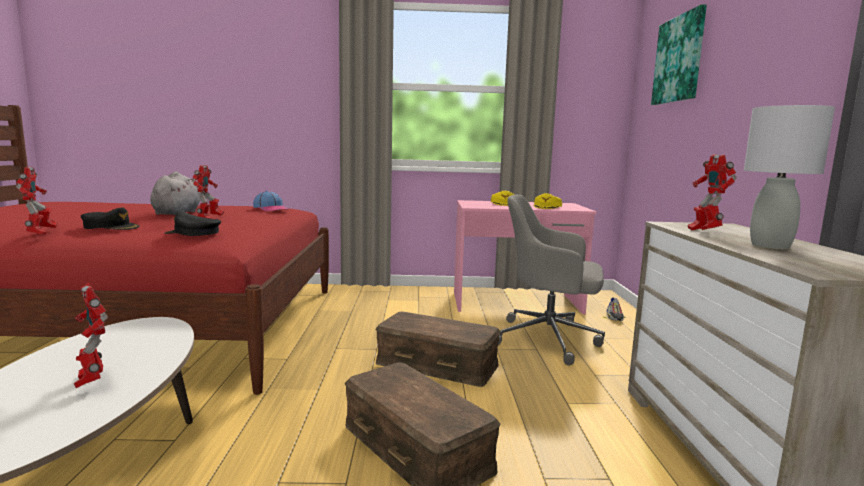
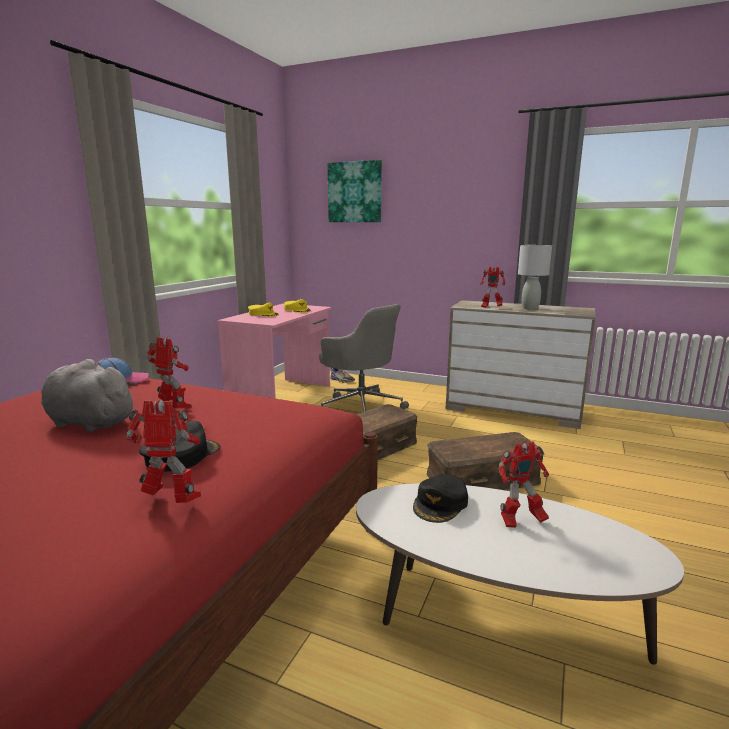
camera: 65 degrees left, 5 degrees up
(193, 233) = (276, 415): black cap -> black cap (441, 504)
(549, 339) = (361, 406): grey office chair -> grey office chair turned 90 degrees counterclockwise

